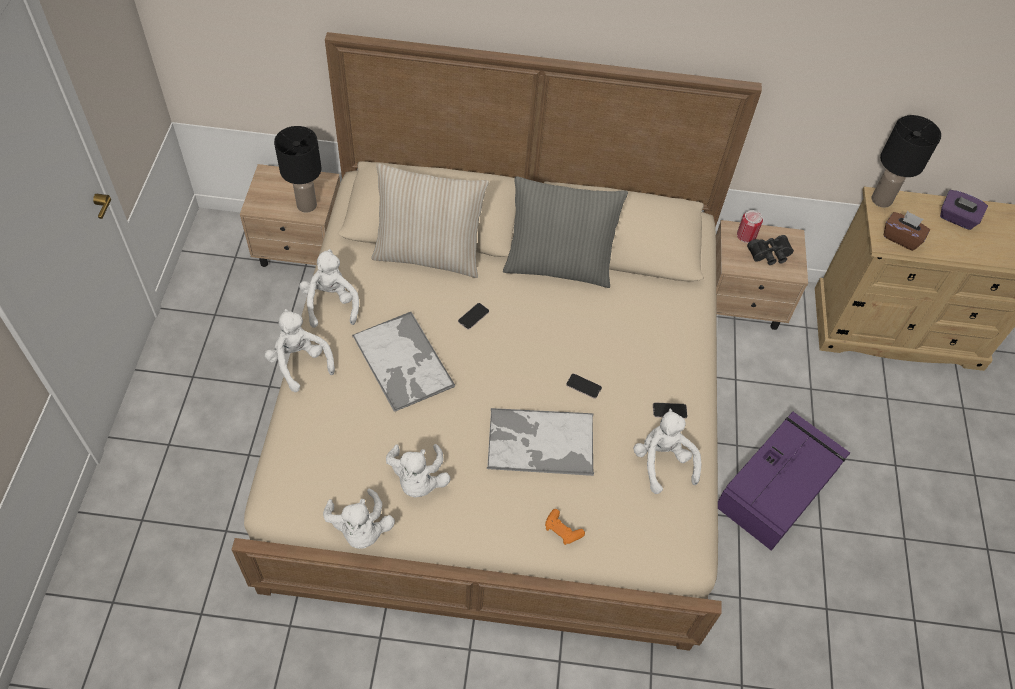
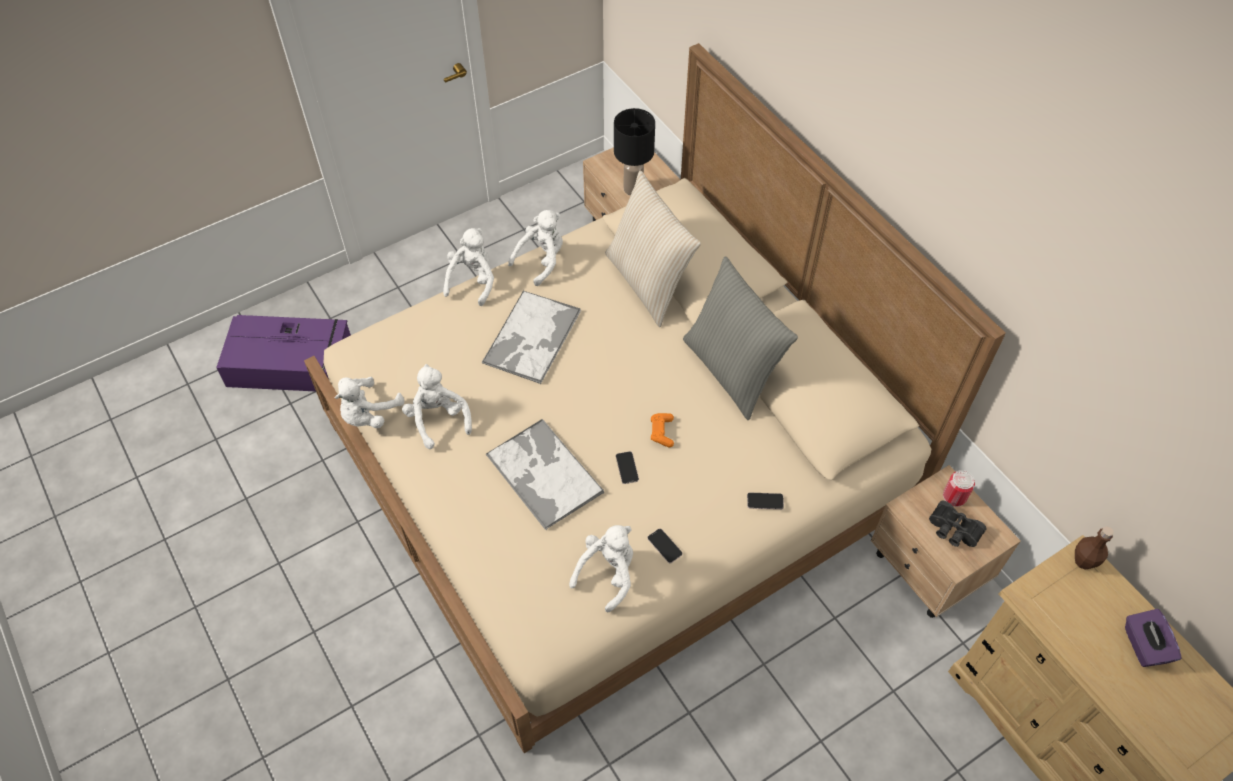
camera: 55 degrees right, 0 degrees up
(418, 480) = (438, 419): white plush toy -> white plush toy turned 105 degrees clockwise
(473, 316) = (619, 350): phone -> phone (765, 501)
(562, 530) = (478, 542): orange game controller -> orange game controller (662, 432)
(778, 486) = (753, 727): purple storage box -> purple storage box (292, 364)
(882, 200) = (1083, 561): black table lamp -> brown bottle
(901, 238) = (1051, 606): brown tissue box -> none

